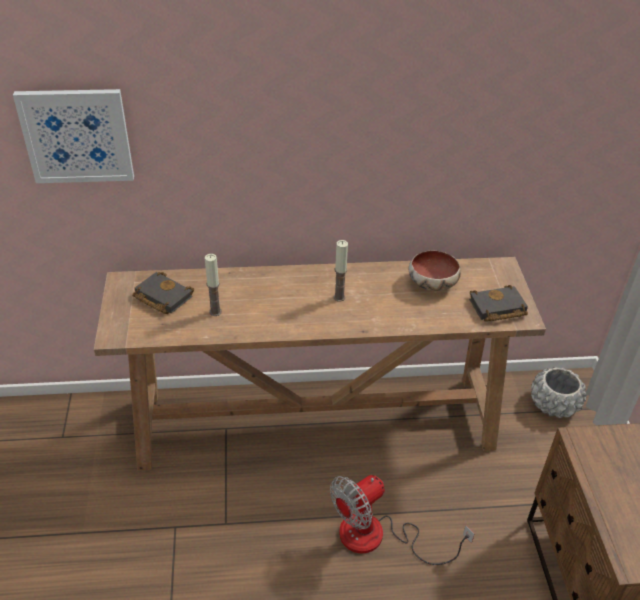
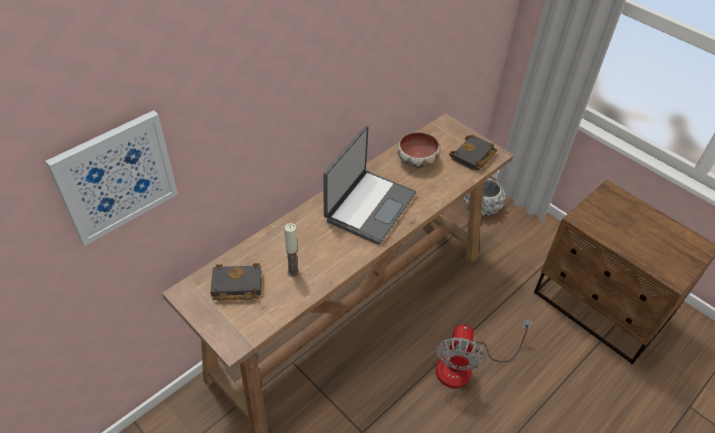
camera: 40 degrees left, 5 degrees up
(339, 297) = (369, 206): candle -> laptop

